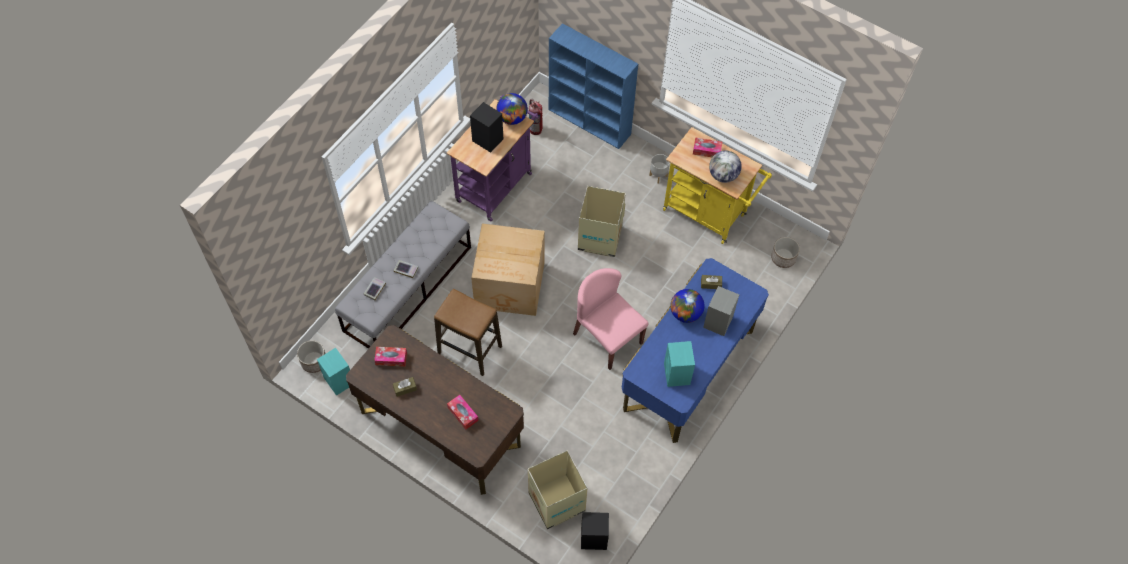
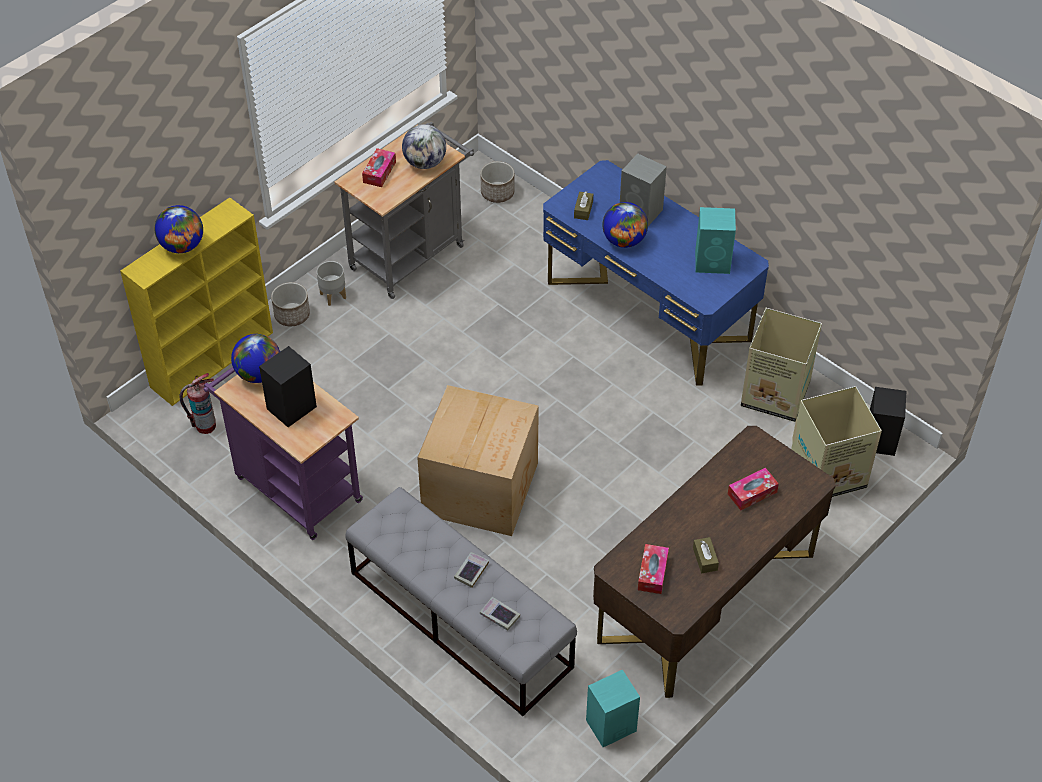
camera: 80 degrees left, 10 degrees down
(314, 362) = (572, 760): planter -> planter (292, 315)
(470, 350) = (582, 548): stool -> none
(589, 48) = (182, 246): none -> globe
(590, 122) = (213, 358): blue bookcase -> yellow bookcase
(599, 239) = (423, 375): cardboard box -> cardboard box (776, 395)
(607, 338) = (587, 387): pink chair -> none
(709, 214) = (411, 253): yellow cart -> grey cart

